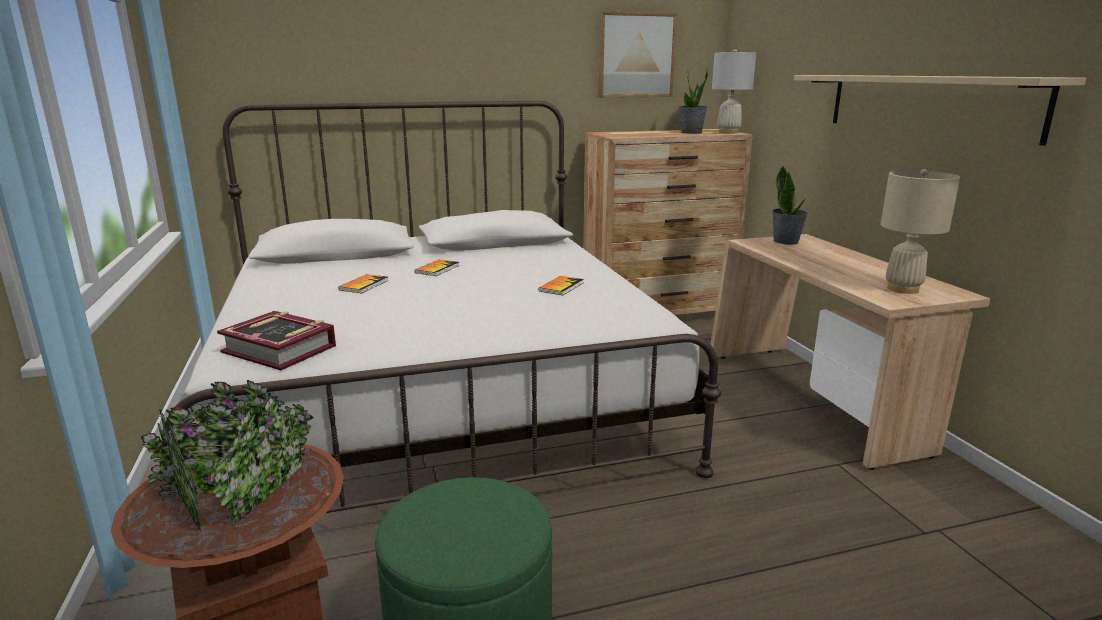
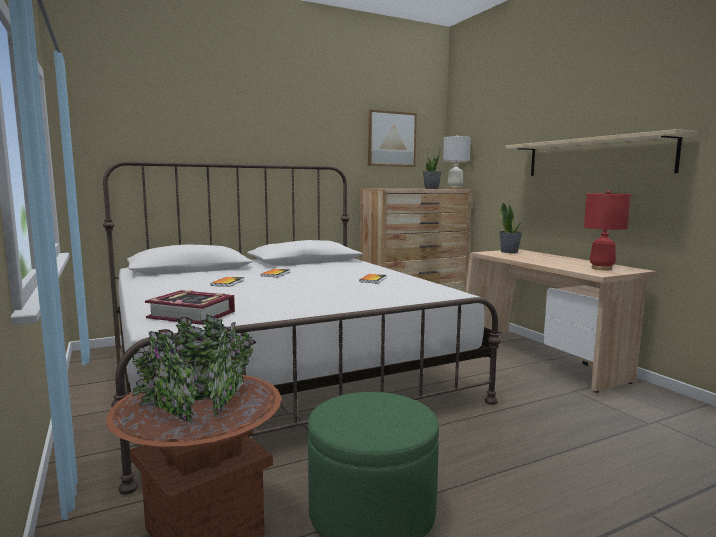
camera: 10 degrees left, 10 degrees down
(903, 289) = (601, 268): beige table lamp -> red table lamp

